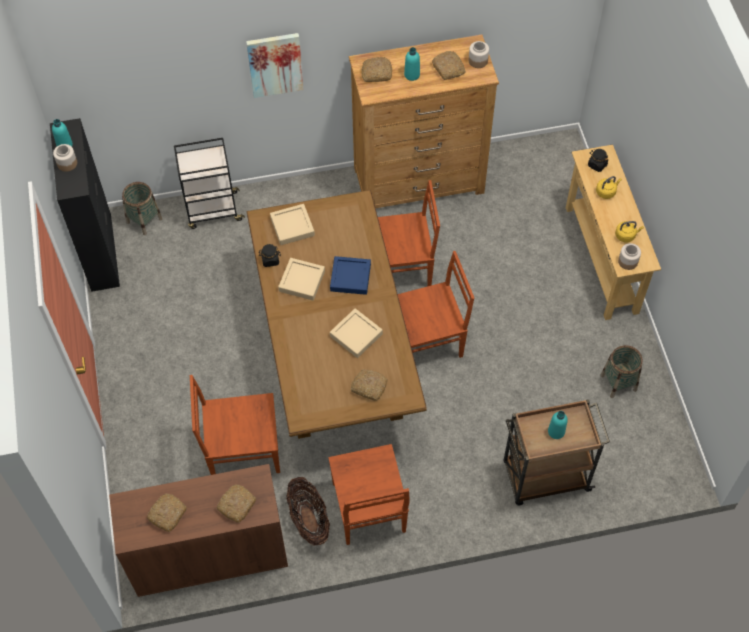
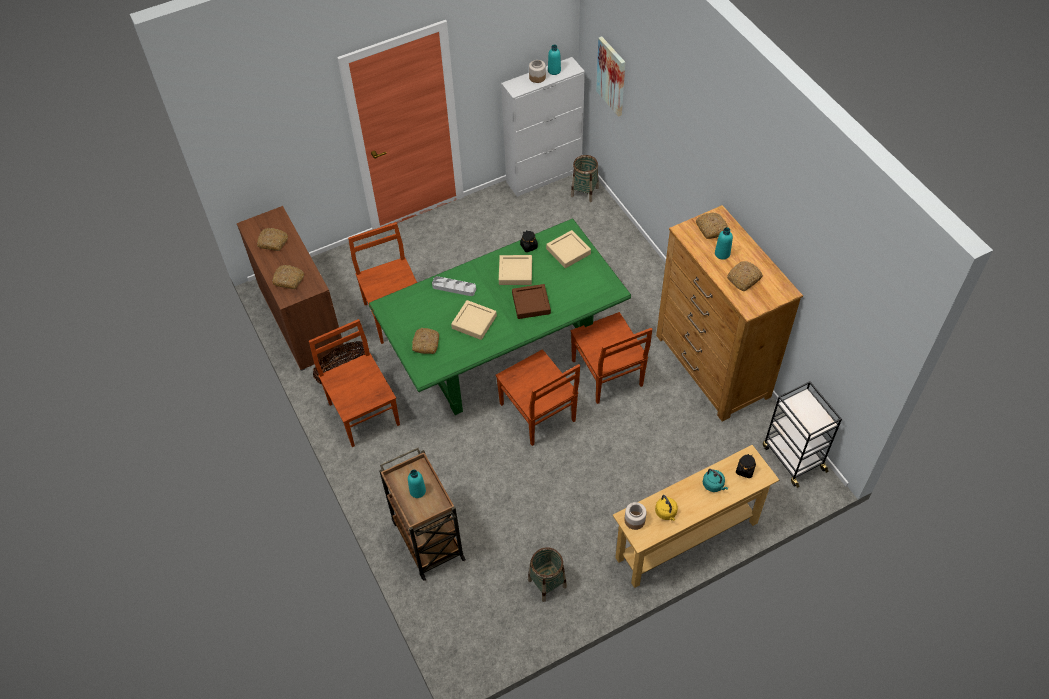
camera: 75 degrees right, 5 degrees down
(101, 251) = (544, 176): black cabinet -> white cabinet
(212, 210) = (613, 230): black cart -> black cart (792, 457)
(275, 64) = (685, 158): picture -> picture (612, 76)
(301, 343) = (454, 288): none -> grey tray
(334, 353) = (503, 350): brown dining table -> green dining table
(350, 277) = (531, 304): blue tray -> brown tray
(369, 509) = (363, 412): brown chair -> brown chair turned 90 degrees clockwise
(477, 61) = (765, 299): jar -> none
(606, 192) = (714, 485): yellow kettle -> turquoise kettle

